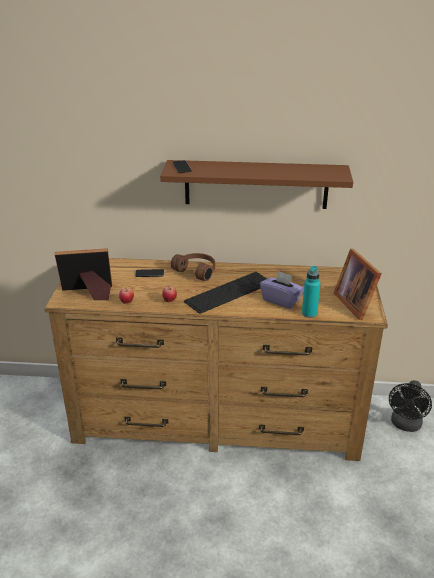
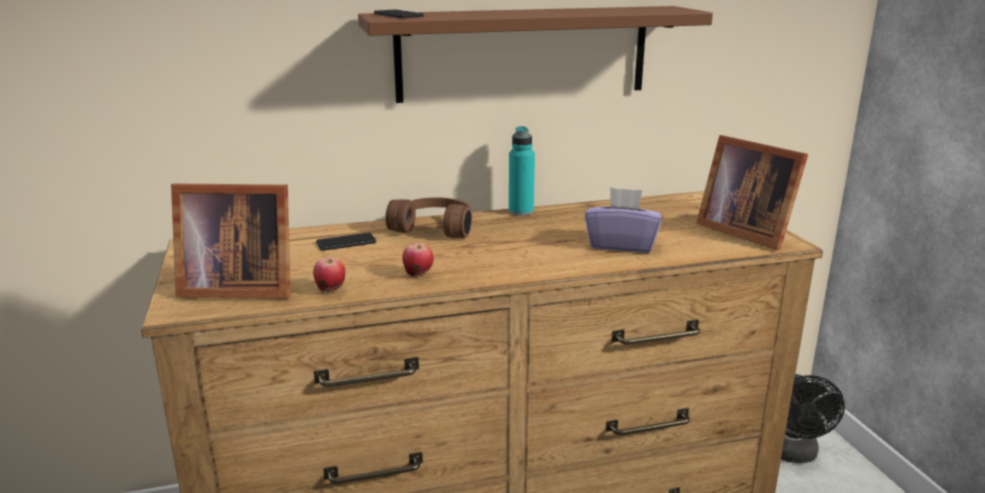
camera: 20 degrees left, 10 degrees down
(89, 293) = (236, 287): picture frame -> picture frame turned 150 degrees counterclockwise
(229, 292) = (520, 247): keyboard -> none
(309, 313) = (687, 254): turquoise bottle -> turquoise bottle (521, 211)

